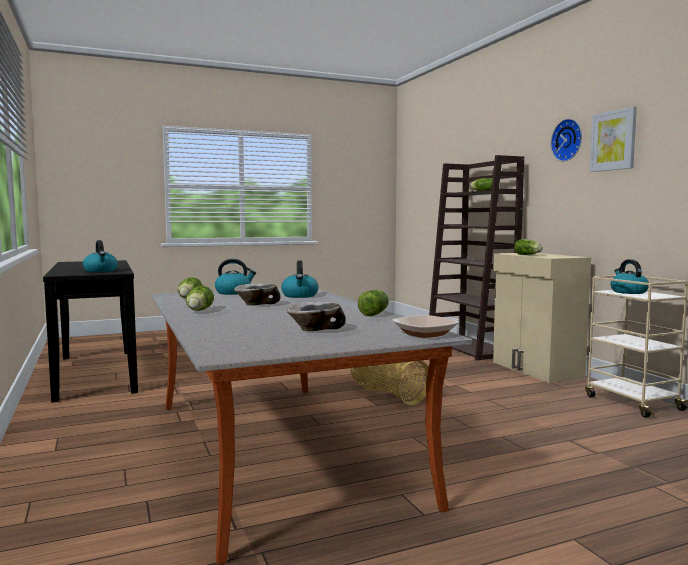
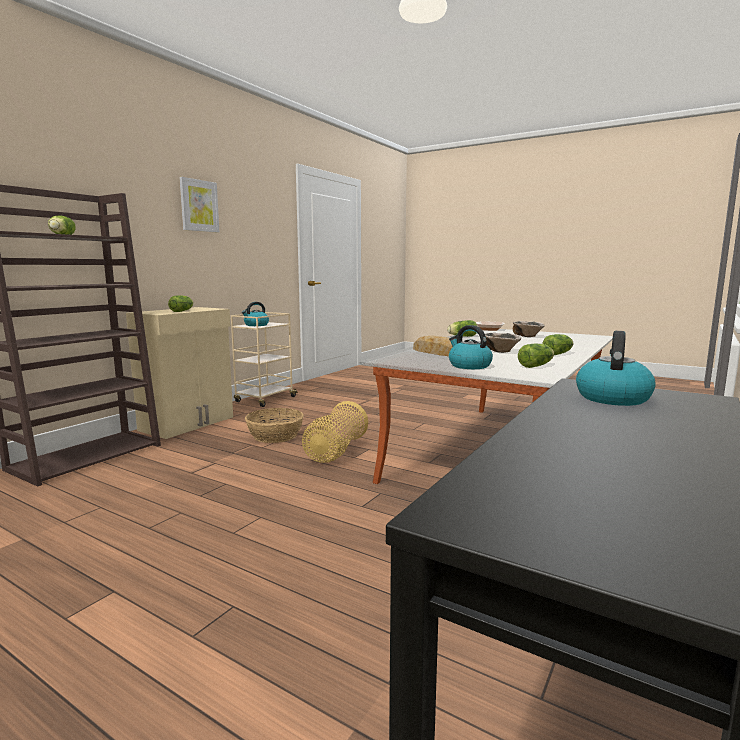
camera: 125 degrees left, 5 degrees up
(300, 296) = (435, 352): kettle -> bread
(463, 386) = (275, 435): none -> basket
(568, 140) = (152, 192): wall clock -> none

